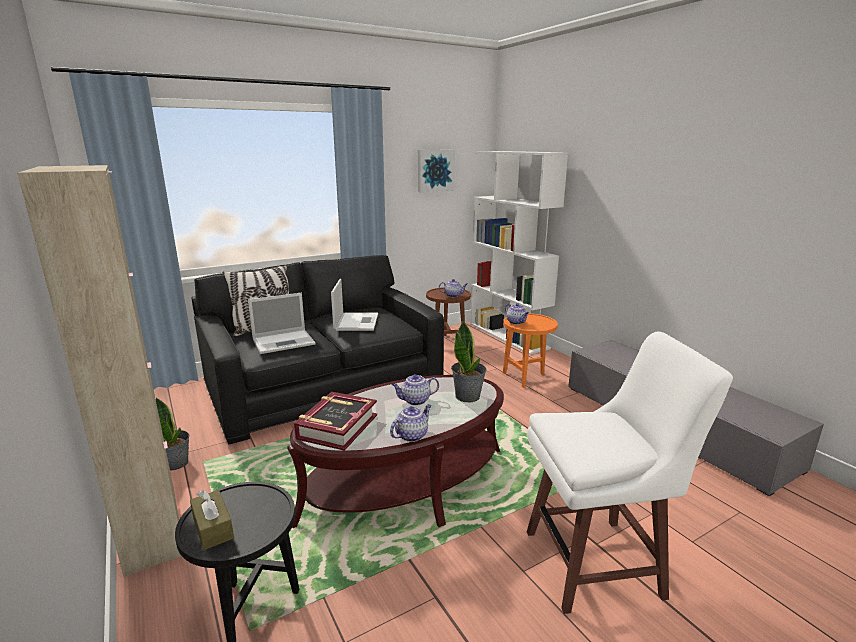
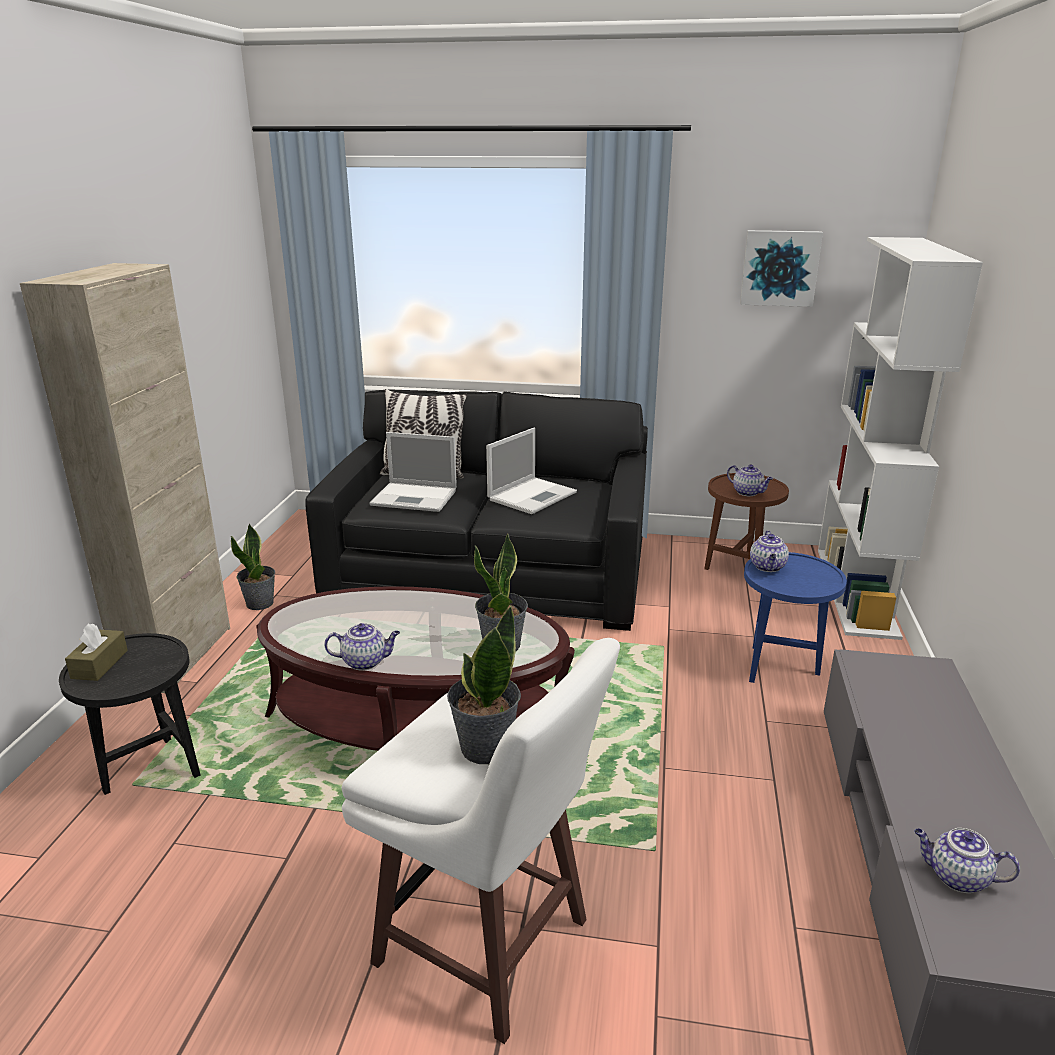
camera: 40 degrees right, 5 degrees up
(337, 427) = (317, 619): book -> none
(415, 401) = (436, 624): teapot -> teapot (956, 877)
(526, 377) = (781, 668): orange side table -> blue side table
(605, 426) = (485, 747): none -> potted plant

